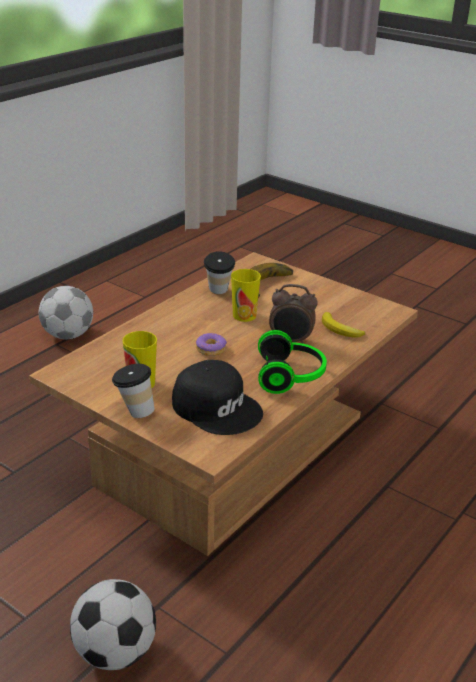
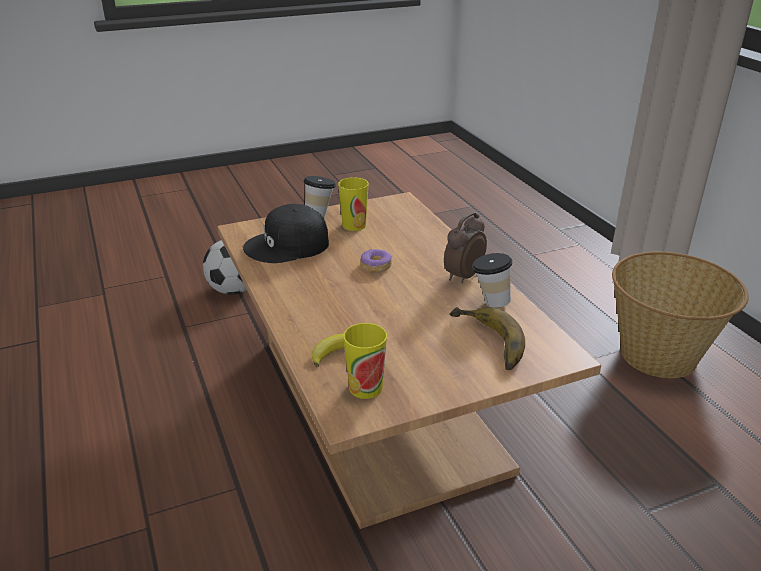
camera: 120 degrees right, 0 degrees up
(68, 335) = (660, 355): football -> basket
(244, 315) = (425, 302): cup -> cup (365, 388)
(291, 341) = (349, 312): alarm clock -> alarm clock (462, 276)
(291, 376) = (291, 291): headphones -> none

